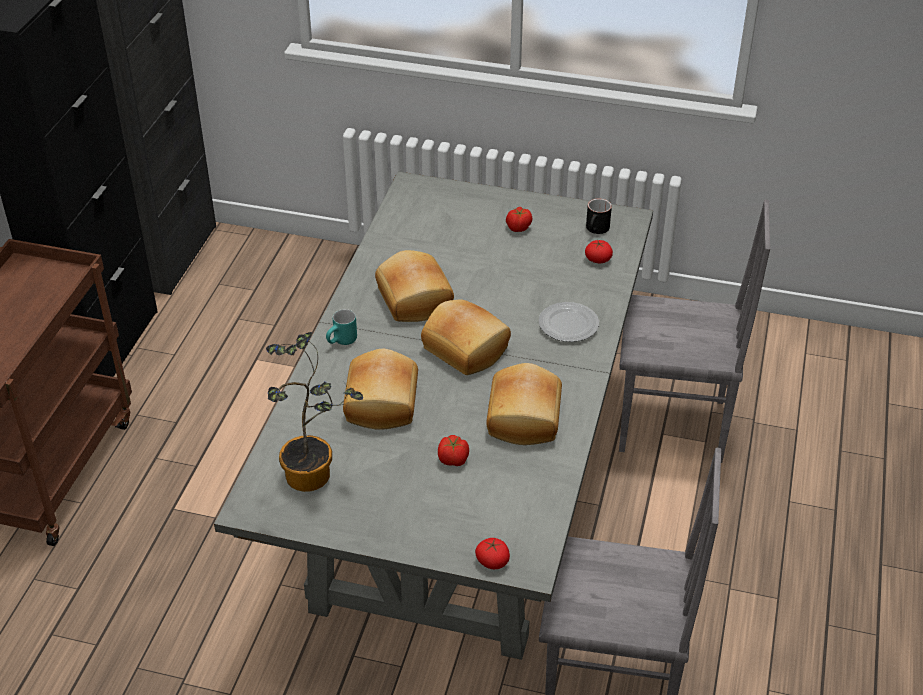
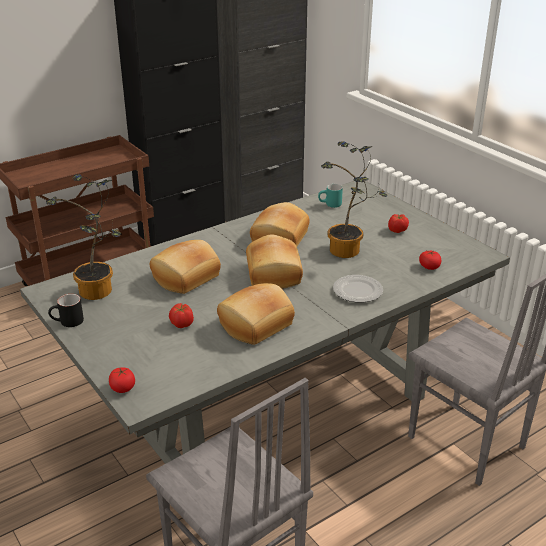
camera: 40 degrees right, 10 degrees down
(342, 342) = (209, 240): turquoise mug -> turquoise mug (330, 205)
(504, 281) = (348, 252): none -> potted plant
(597, 230) = (451, 251): black mug -> black mug (67, 322)

